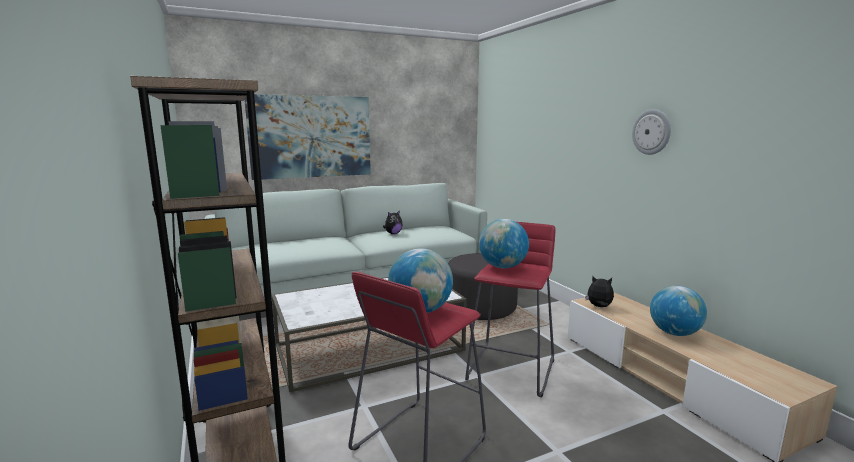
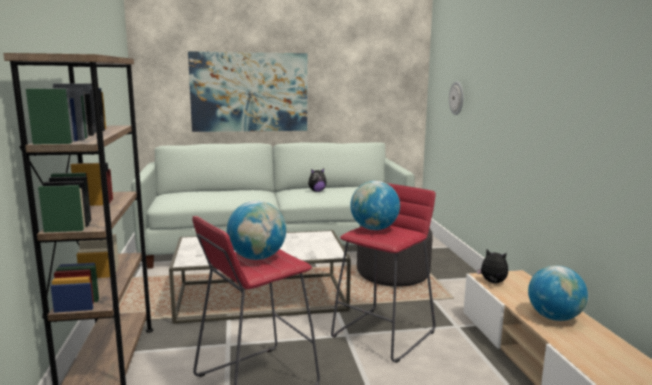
camera: 15 degrees right, 0 degrees up
(651, 132) = (562, 96): wall clock -> wall clock (457, 98)

